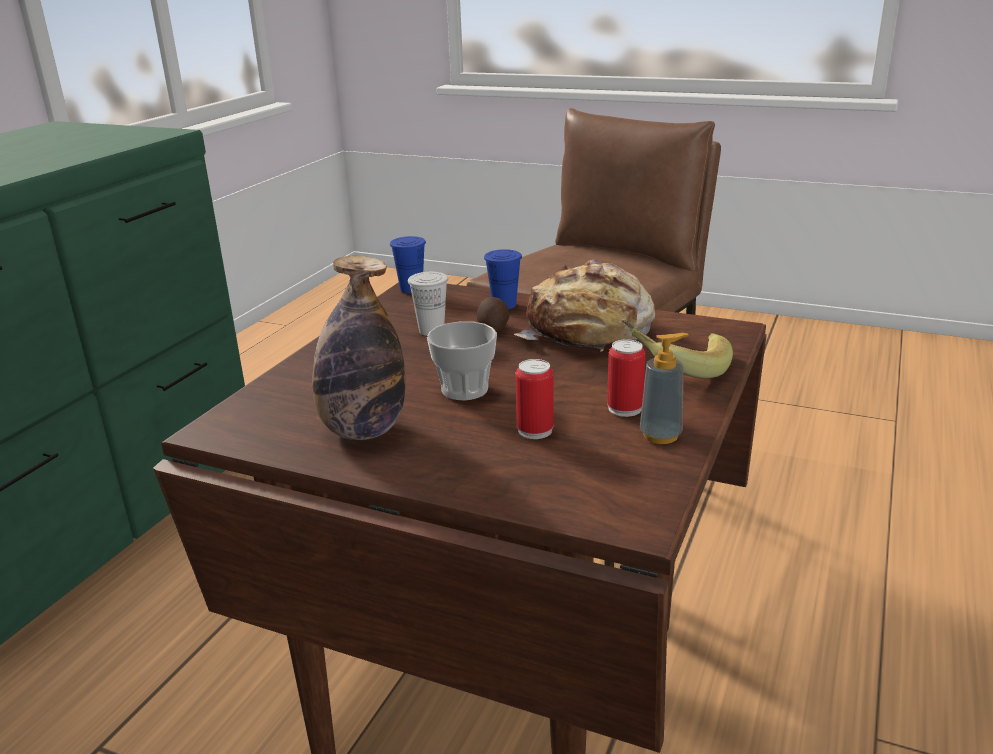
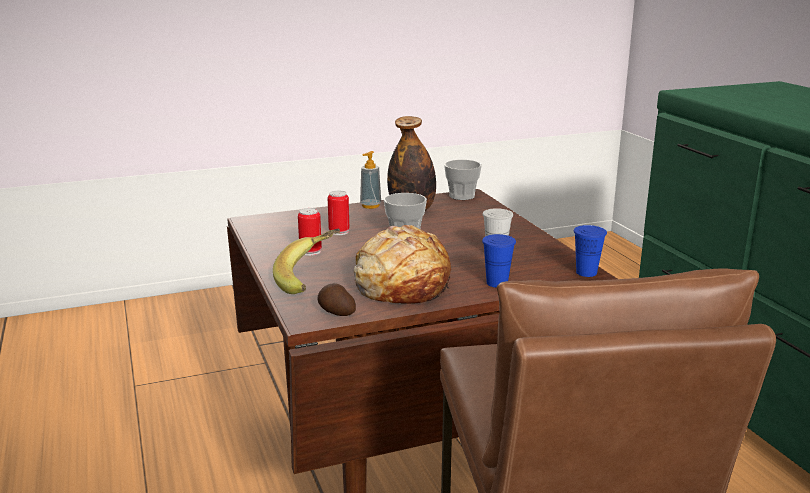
camera: 135 degrees right, 5 degrees down
(230, 432) = (462, 196): none -> cup
(493, 328) = (465, 266): potato -> potato (336, 312)
(660, 435) = (276, 247): soap dispenser -> soap dispenser (370, 206)

